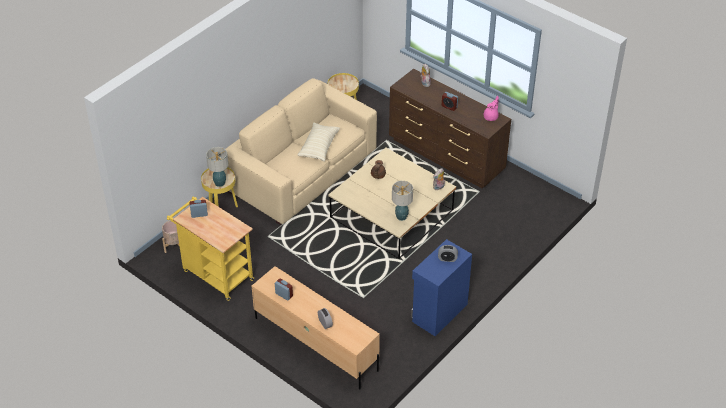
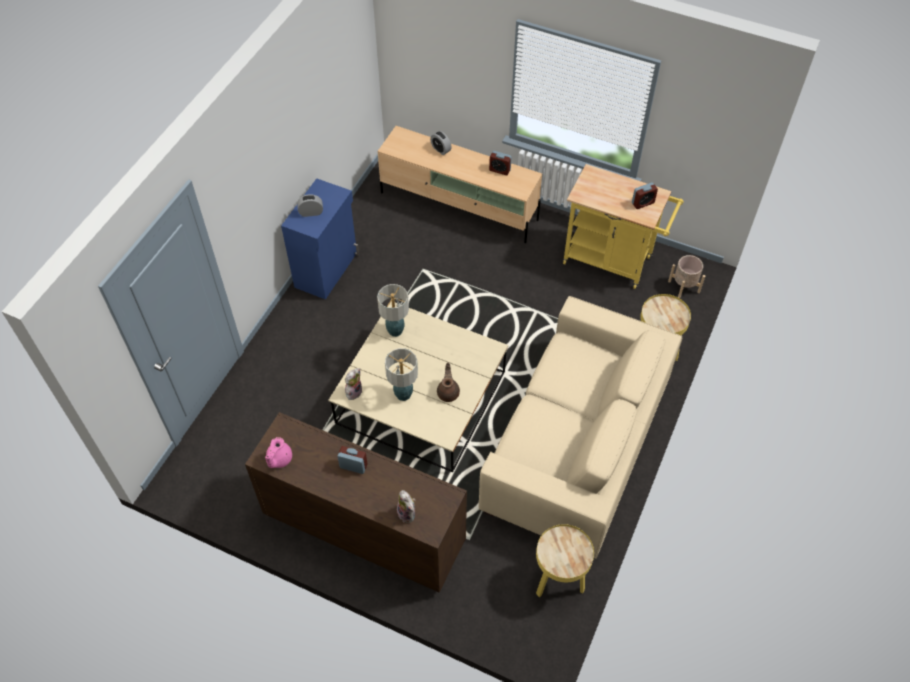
camera: 165 degrees right, 10 degrees up
(220, 183) = (659, 308): table lamp -> table lamp (403, 395)
(319, 147) = (551, 409): beige pillow -> none

